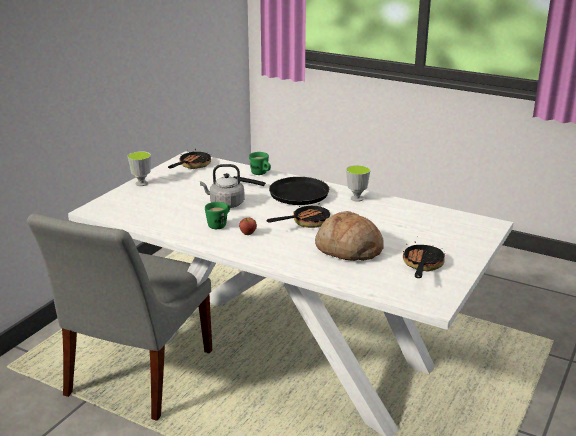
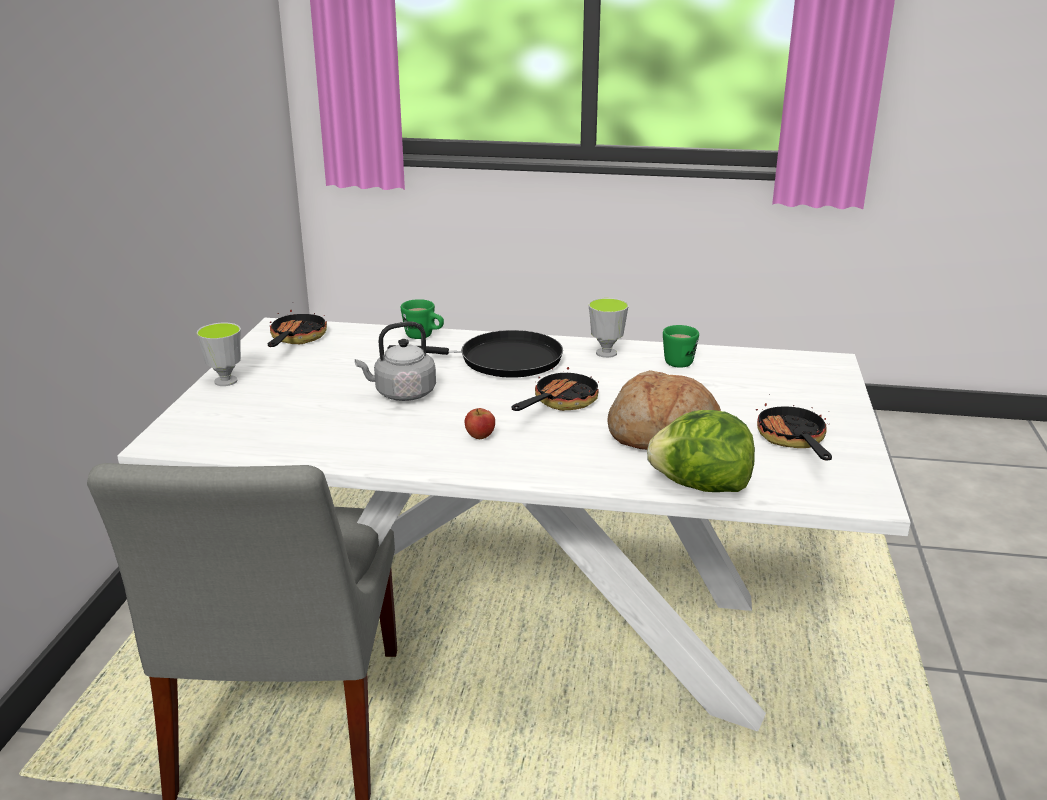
camera: 20 degrees left, 0 degrees up
(219, 224) = (419, 429): green mug -> green mug (679, 360)
(344, 280) = (700, 486): none -> lettuce

